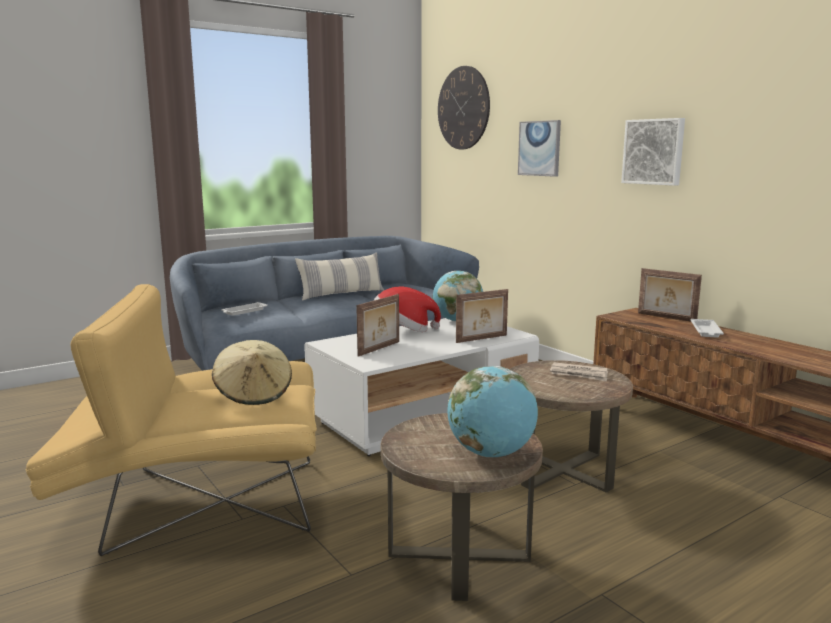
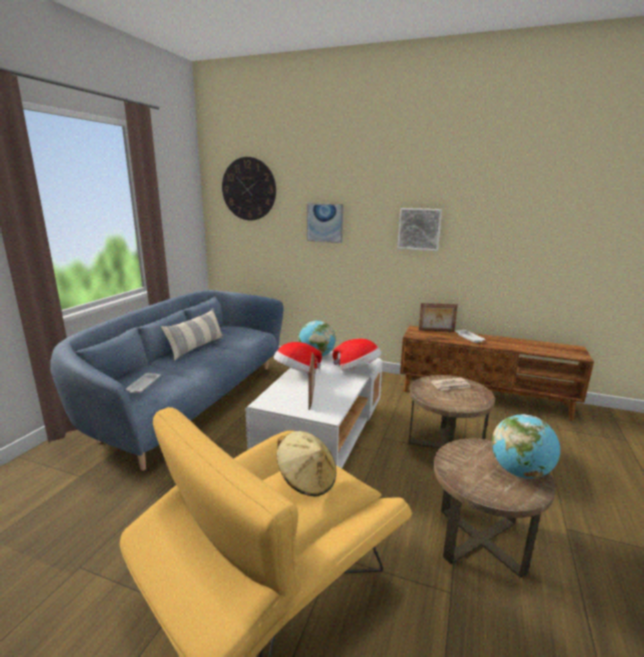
camera: 35 degrees left, 5 degrees up
(482, 339) = (357, 370): picture frame -> hat

